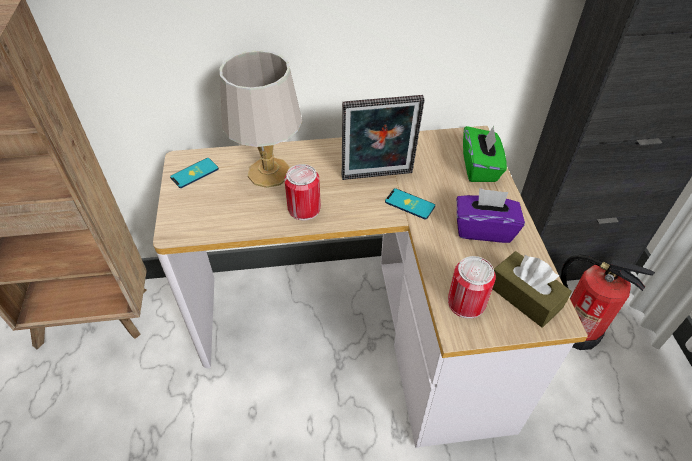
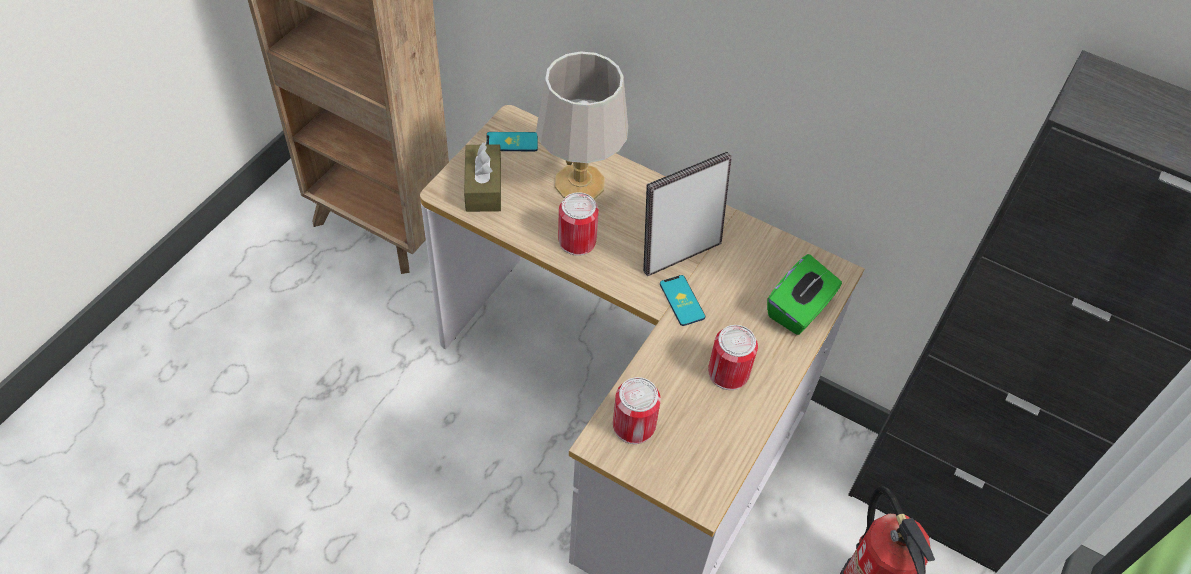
camera: 35 degrees right, 5 degrees up
(377, 177) = (679, 253): picture frame -> picture frame turned 120 degrees clockwise
(483, 229) = (728, 373): purple tissue box -> can
(525, 296) = (694, 458): brown tissue box -> brown tissue box (483, 187)

